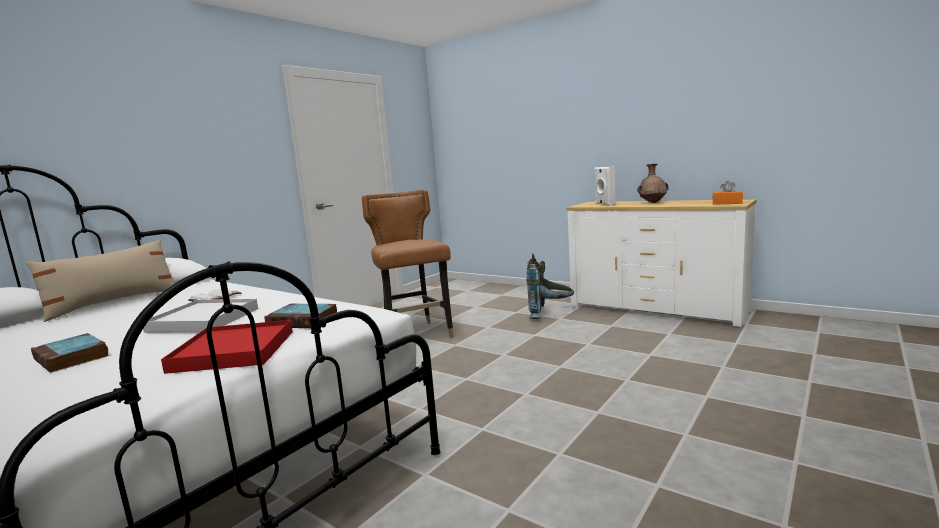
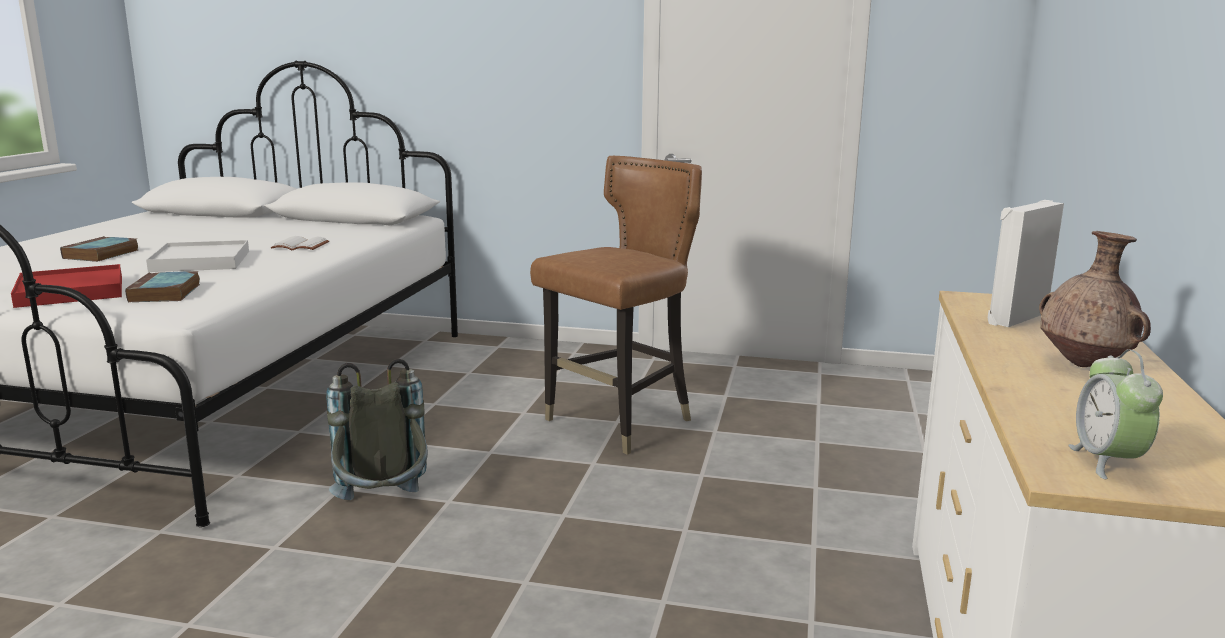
camera: 65 degrees right, 5 degrees up
(114, 303) = (297, 223): beige pillow -> none
(549, 314) = (829, 528): grey backpack -> grey backpack (383, 508)
(727, 203) = (1107, 462): orange tissue box -> alarm clock

